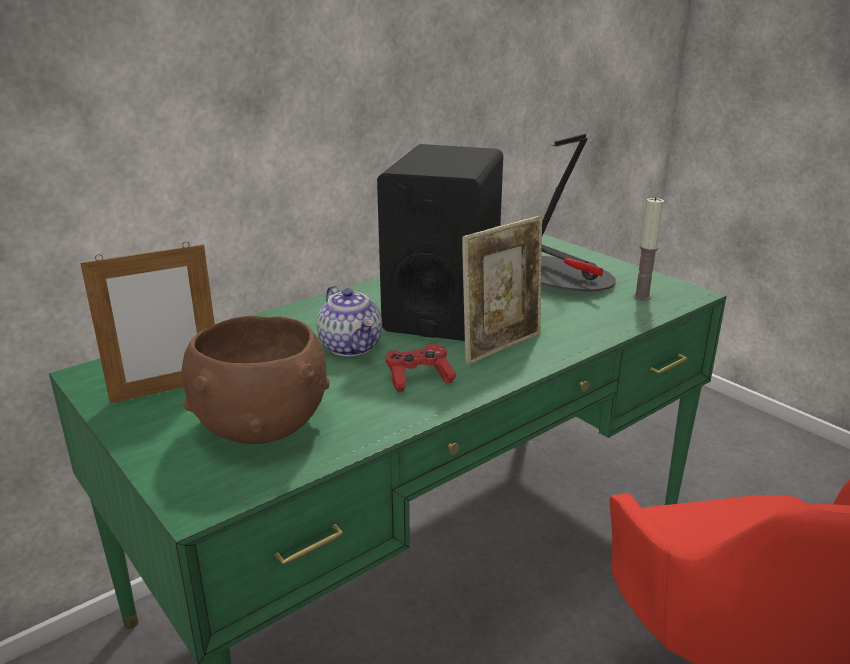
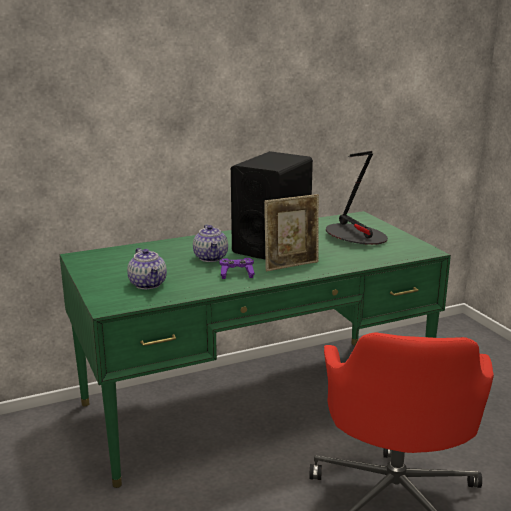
camera: 15 degrees right, 5 degrees down
(167, 390) = (111, 266): picture frame -> none
(261, 425) = (148, 284): brown bowl -> teapot
(418, 378) = (236, 274): red game controller -> purple game controller
(642, 297) = (396, 250): candle -> none

